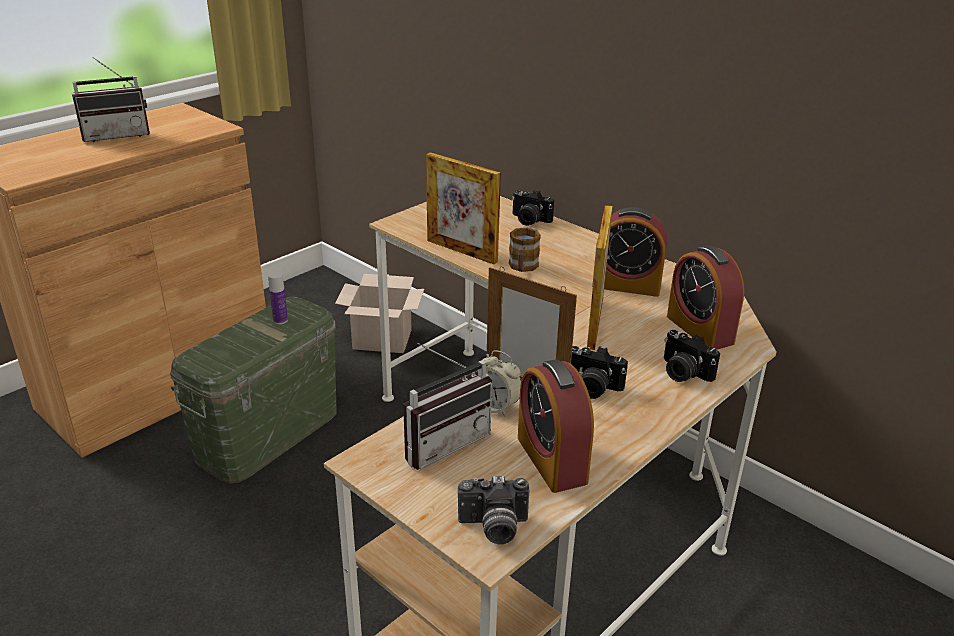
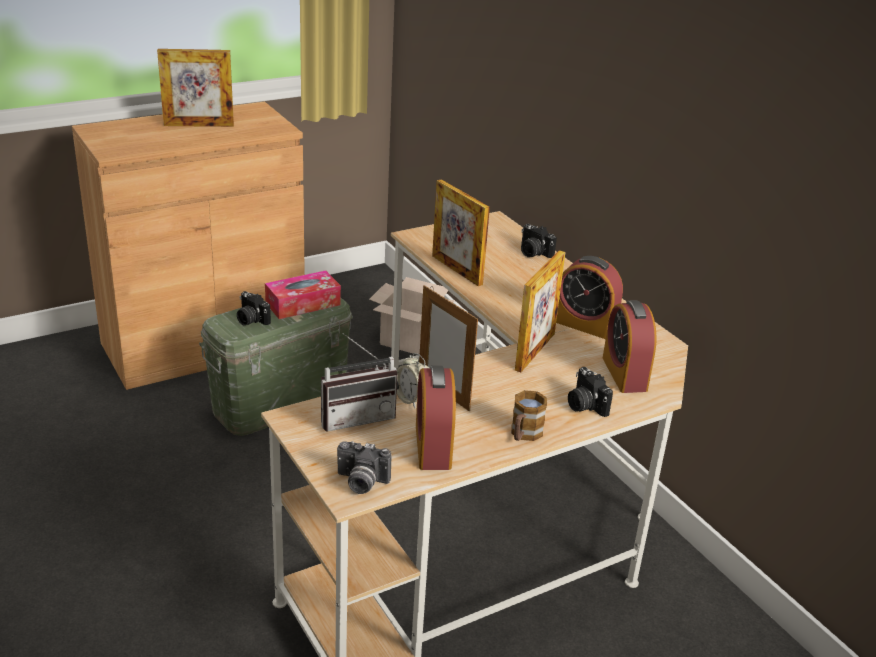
camera: 15 degrees right, 0 degrees up
(117, 135) = (198, 125): radio -> picture frame
(280, 320) = (303, 304): bottle -> tissue box
(522, 268) = (501, 293): mug -> mug (524, 434)
(592, 387) = (499, 401): camera -> camera (251, 320)

